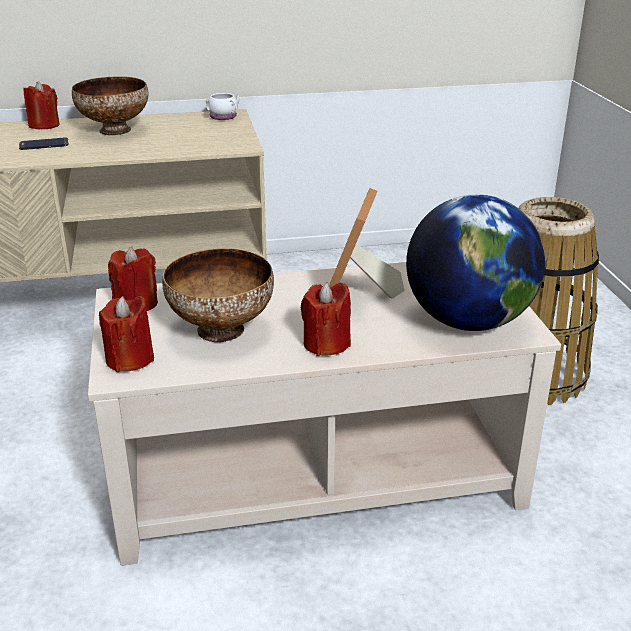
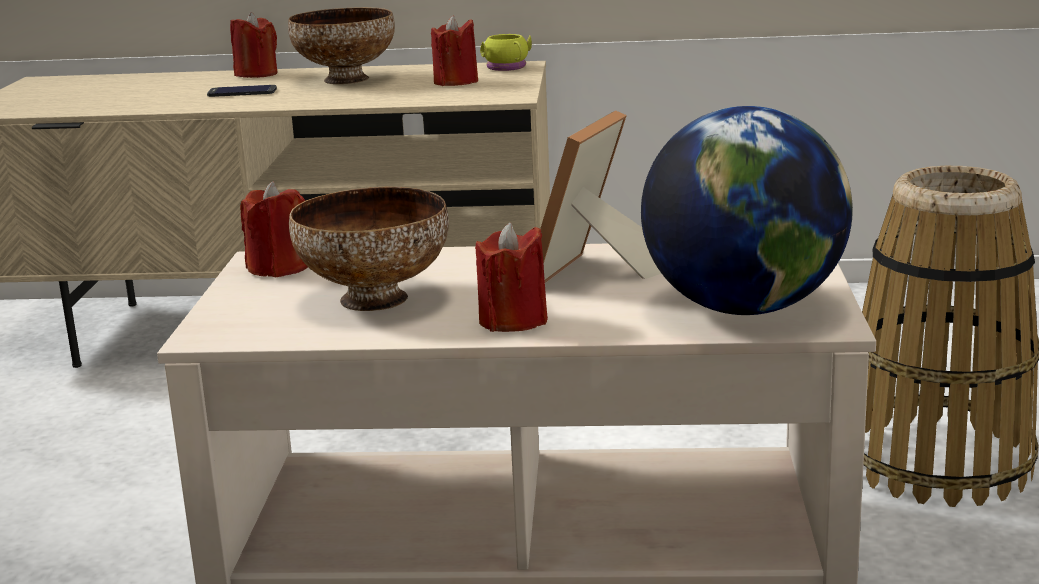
camera: 15 degrees right, 10 degrees down
(130, 359) = (233, 321): red candle -> red candle (456, 82)
(224, 117) = (508, 68): white mug -> yellow mug

